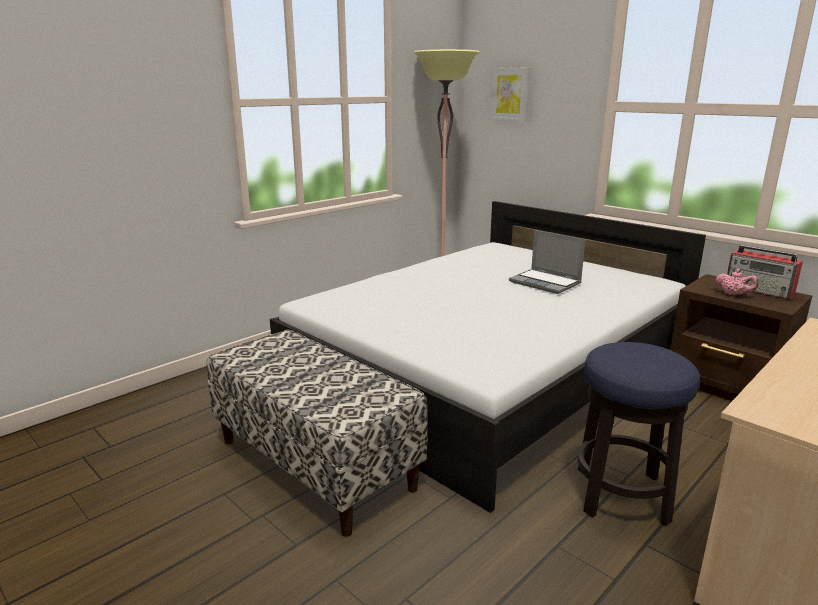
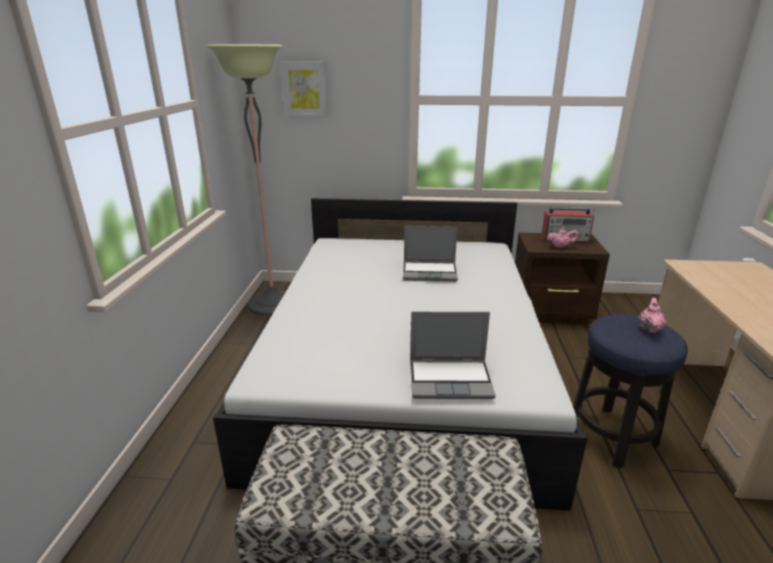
camera: 40 degrees left, 5 degrees up
(427, 343) = (451, 380): none -> laptop
(659, 361) = (649, 329): none -> pink teapot

